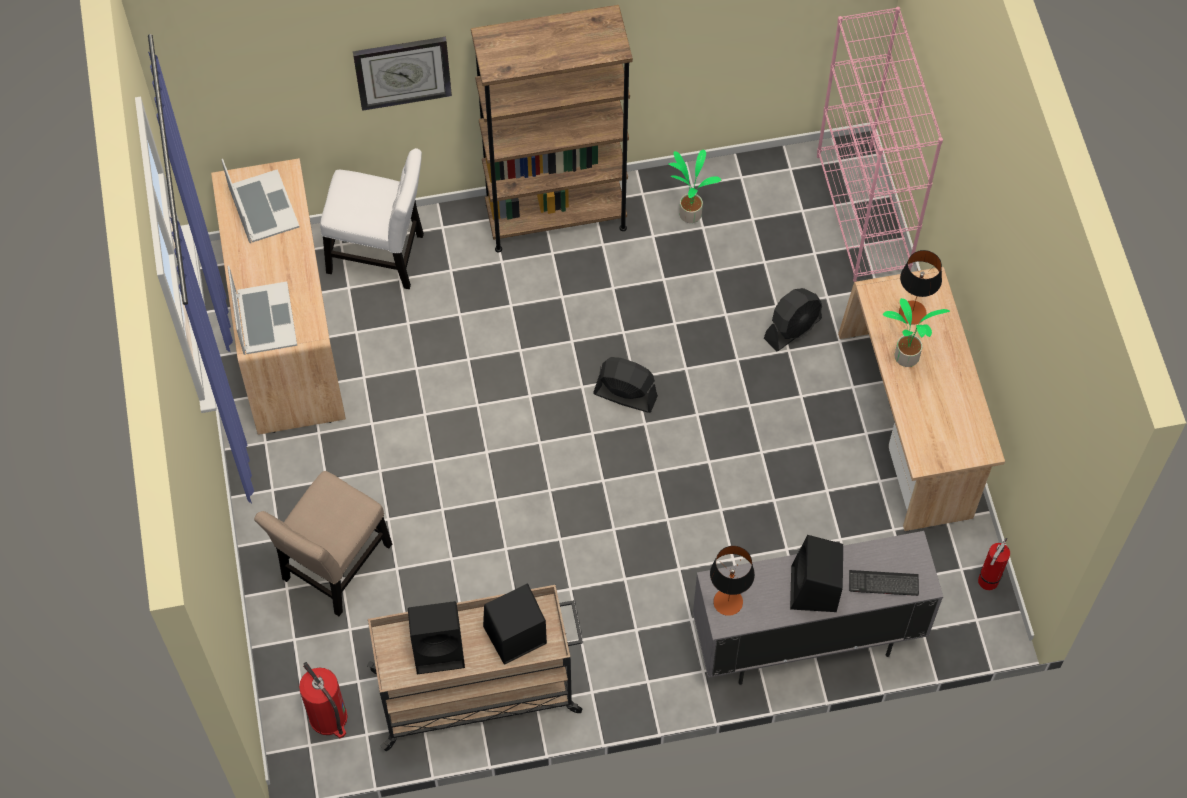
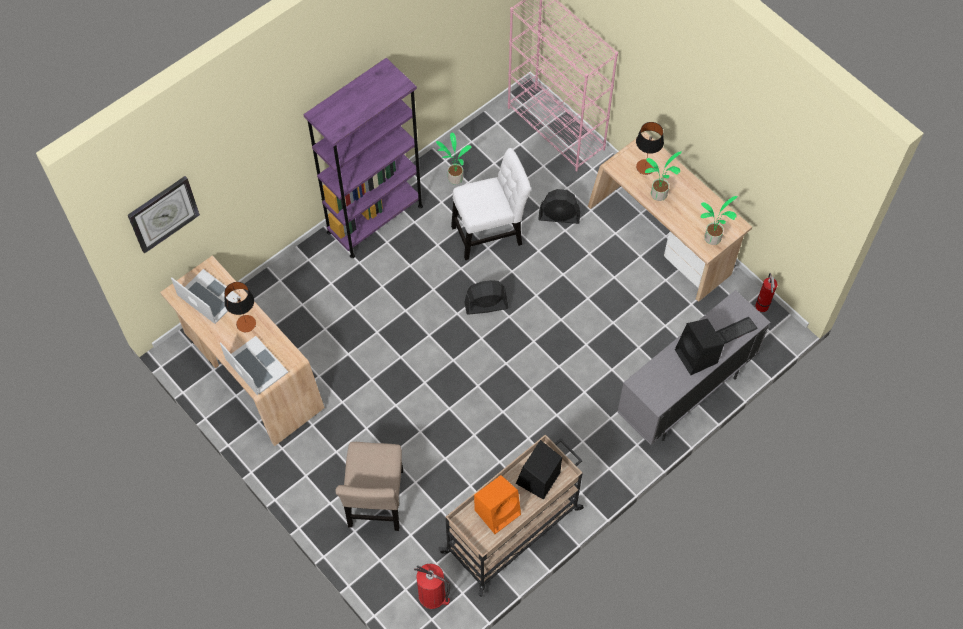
camera: 30 degrees left, 0 degrees up
(380, 255) = (281, 296): white chair -> white chair (490, 233)
(402, 71) = (264, 164): wall clock -> wall clock (163, 213)
(440, 648) = (498, 511): black speaker -> orange speaker
(556, 216) = (375, 219): brown bookcase -> purple bookcase
(728, 602) = (652, 390): table lamp -> table lamp (246, 323)
(793, 329) = (559, 216): black fan -> black fan turned 75 degrees clockwise
(939, 450) = (712, 239): none -> potted plant

